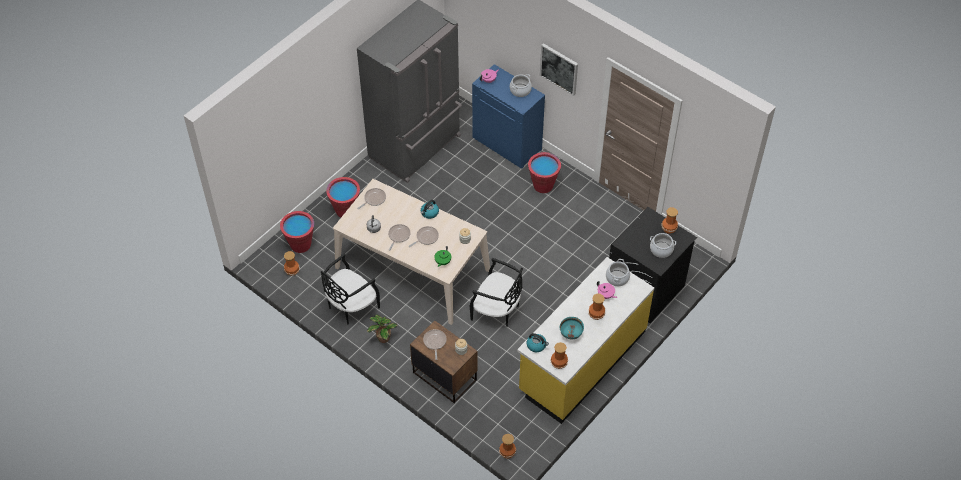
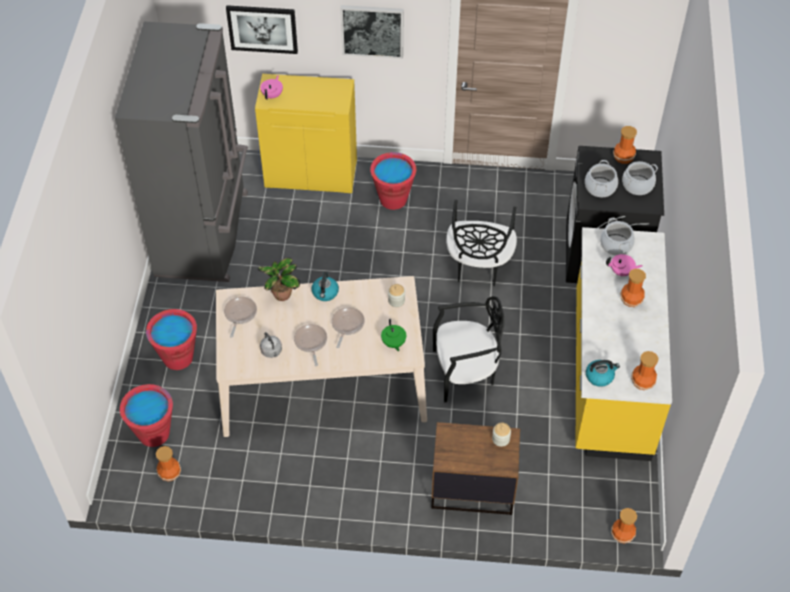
camera: 35 degrees left, 0 degrees up
(351, 306) = (284, 472): black chair -> black chair (478, 265)
(383, 338) = (358, 489): potted plant -> potted plant (281, 295)
(434, 342) = (461, 449): frying pan -> none
(498, 36) = (262, 28): none -> picture
(507, 143) = (311, 173): blue cabinet -> yellow cabinet
(520, 90) = (320, 88): cooking pot -> cooking pot (600, 187)
(571, 334) = (625, 339): turquoise bowl -> none

